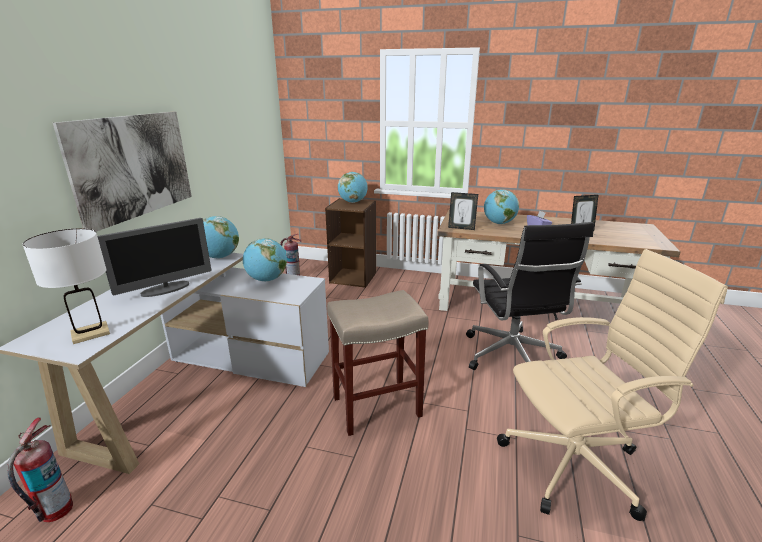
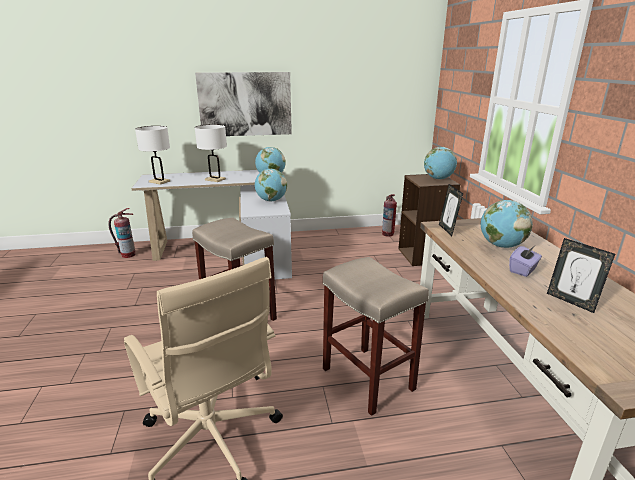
camera: 65 degrees right, 0 degrees up
(166, 289) = (215, 179): monitor -> white table lamp
(512, 357) = (366, 378): black office chair -> beige stool

